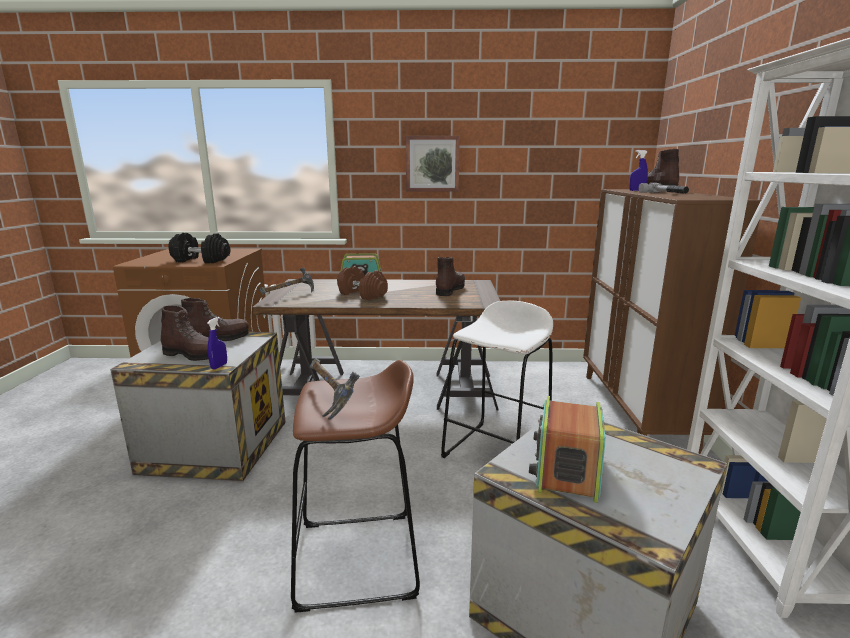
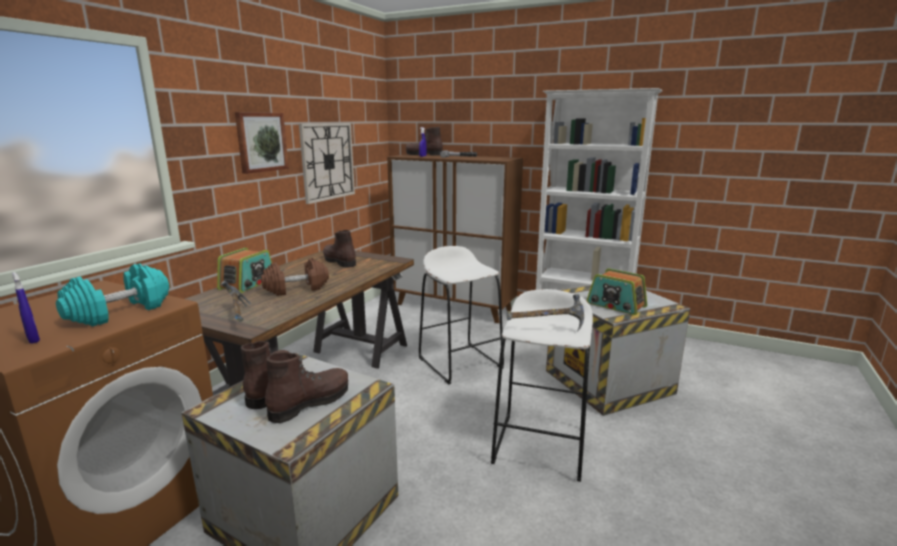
camera: 65 degrees left, 0 degrees up
(201, 260) = (120, 312): black dumbbell -> turquoise dumbbell
(219, 366) = (368, 388): blue spray bottle -> blue spray bottle (33, 339)
(357, 559) = (540, 445): brown stool -> white stool
(524, 189) = (327, 161): none -> wall clock

